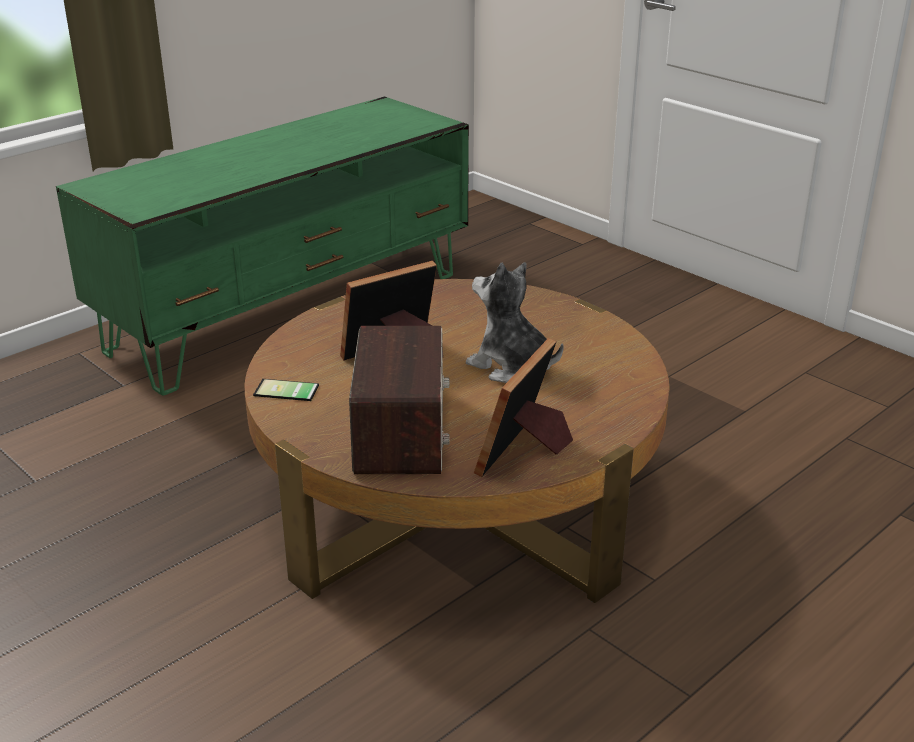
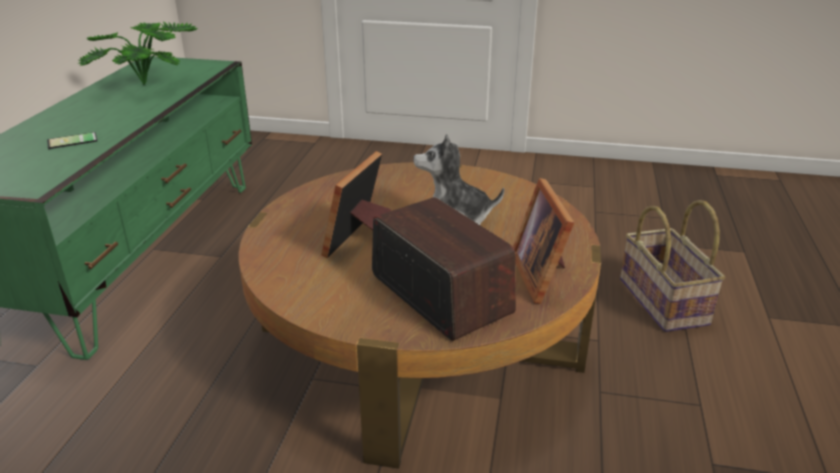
camera: 35 degrees left, 0 degrees up
(285, 392) = (311, 299): phone -> phone (72, 142)
(343, 133) = (147, 86): none -> potted plant
(798, 575) = (665, 301): none -> basket

